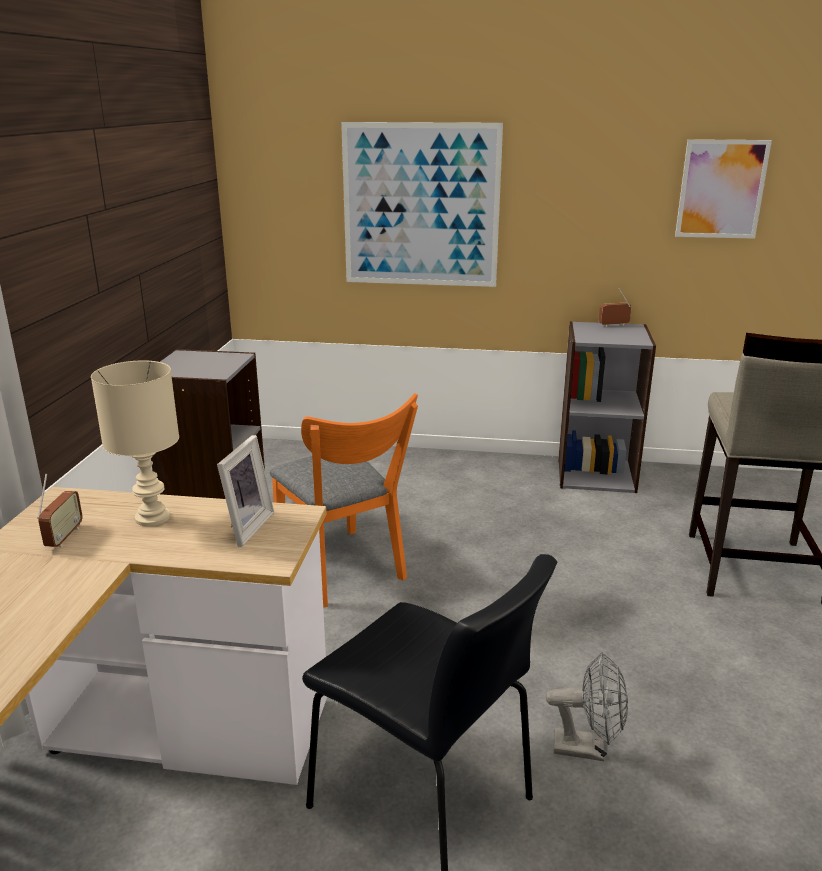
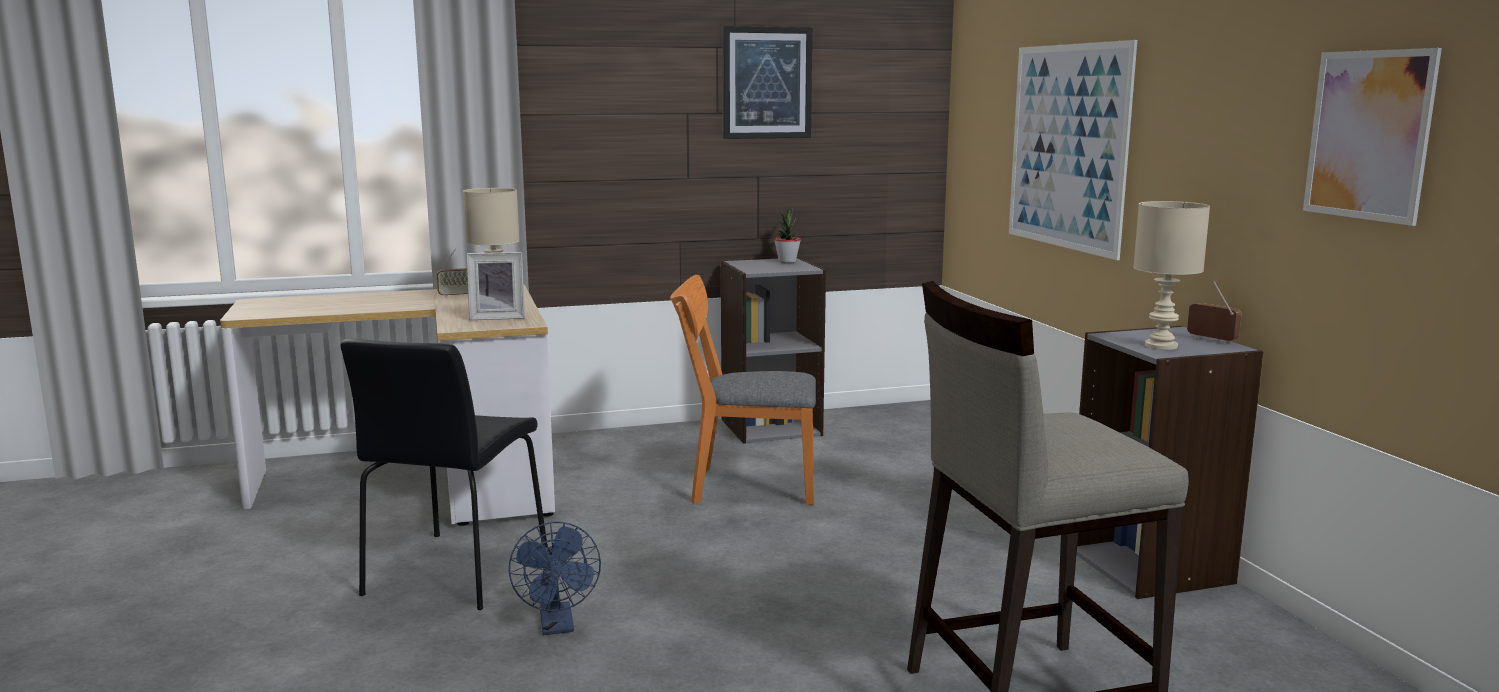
camera: 65 degrees right, 10 degrees down
(132, 167) = (766, 83): none -> picture
(193, 356) = (787, 261): none -> potted plant
(344, 571) = (743, 485): orange chair -> orange chair turned 60 degrees clockwise
(588, 748) = (558, 626): grey fan -> blue fan
(623, 337) = (1162, 346): none -> beige table lamp

